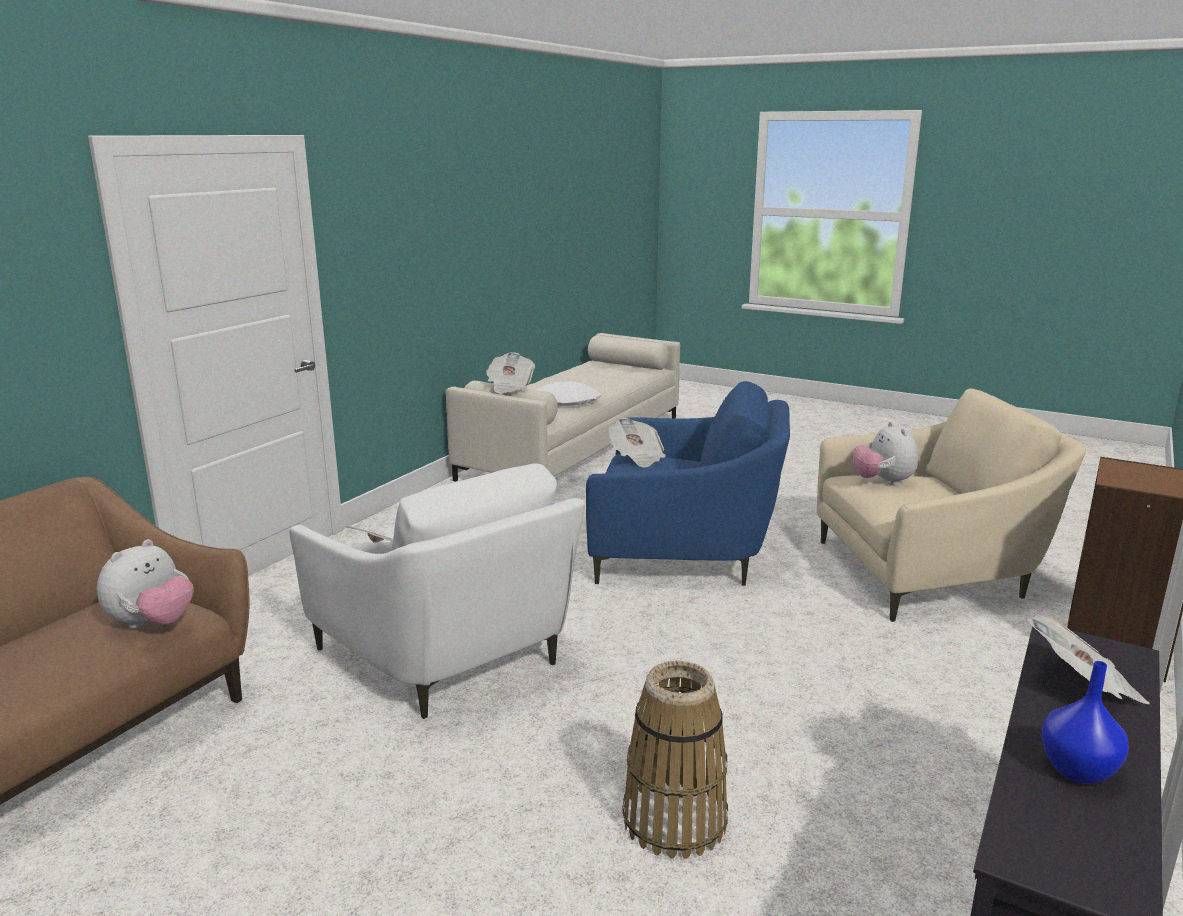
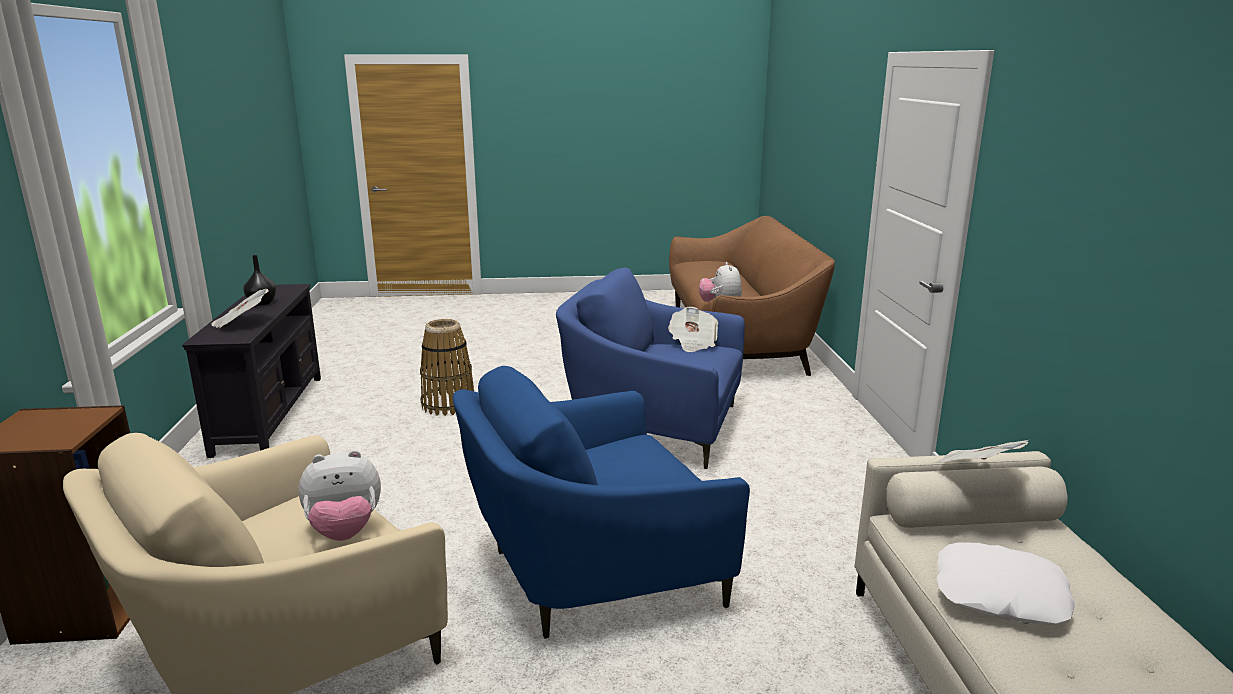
camera: 145 degrees right, 0 degrees up
(451, 655) = (653, 426): white armchair -> blue armchair
(636, 457) = (671, 475): newspaper -> none
(883, 482) = (345, 532): plush toy -> plush toy turned 120 degrees clockwise
(1075, 770) = (262, 303): blue vase -> black vase

